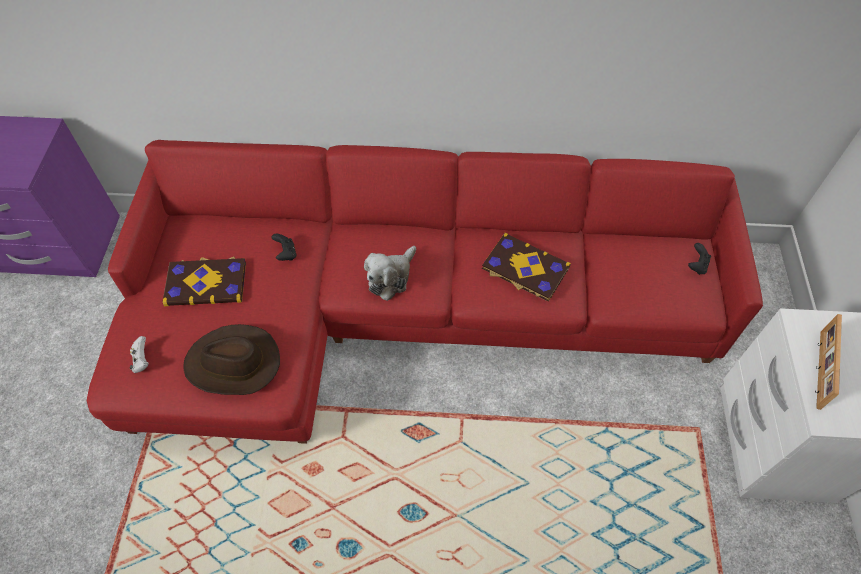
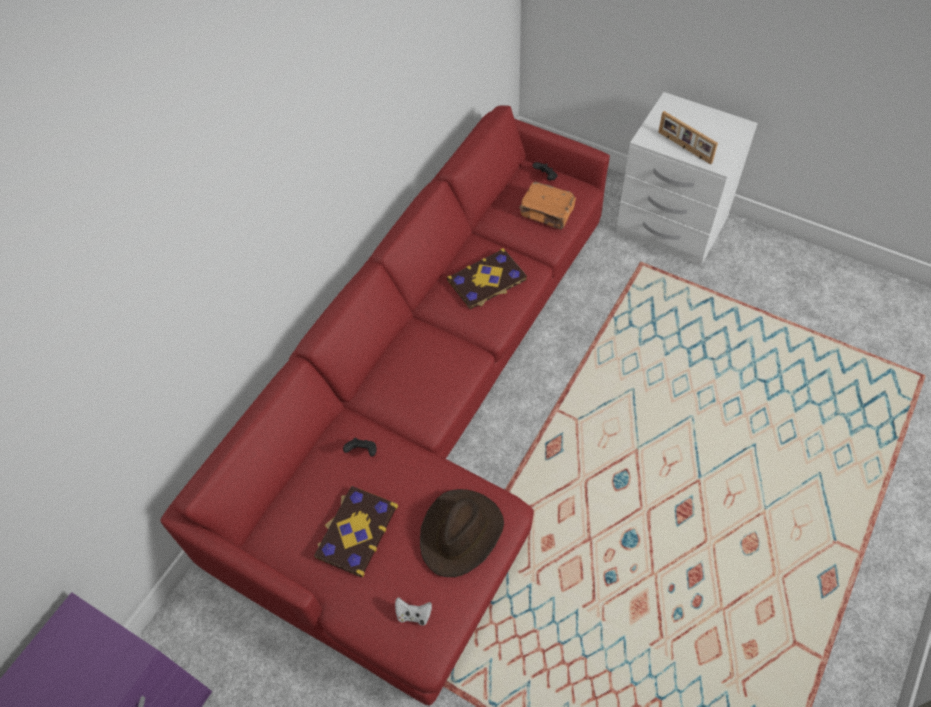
camera: 60 degrees left, 0 degrees up
(391, 277) = (438, 378): plush toy -> none
(648, 285) = (547, 212): none -> orange book

